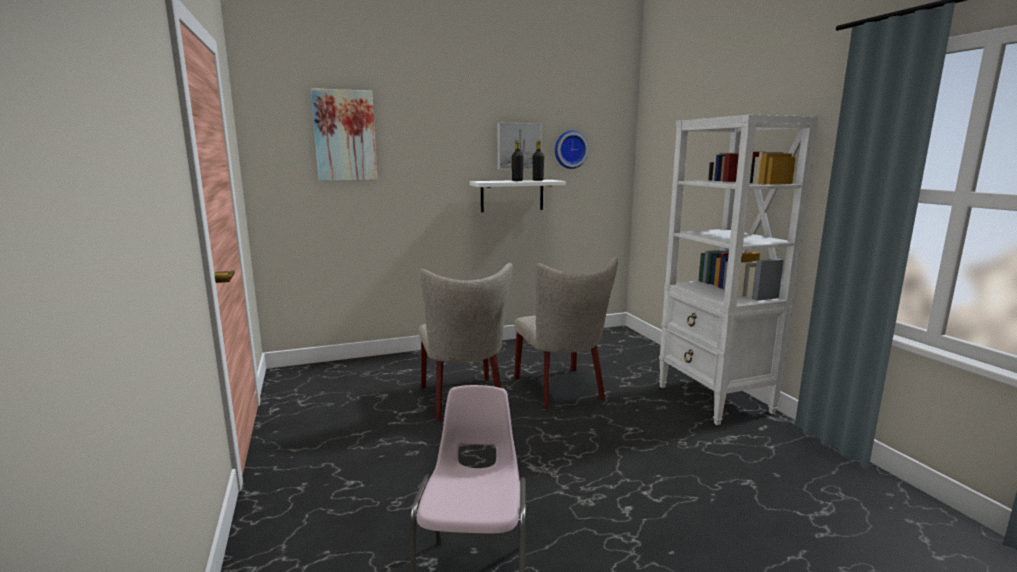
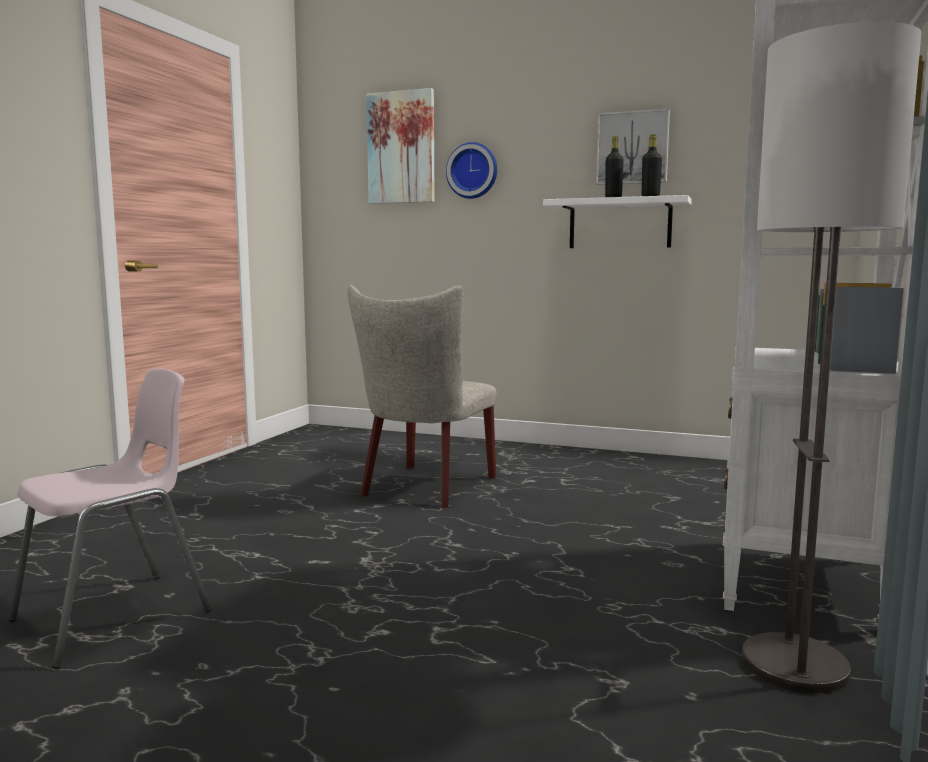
camera: 40 degrees right, 5 degrees down
(562, 390) = (563, 509): beige chair -> none
(570, 149) = (725, 148): wall clock -> wall clock (473, 171)
(776, 442) = (793, 665): none -> floor lamp

